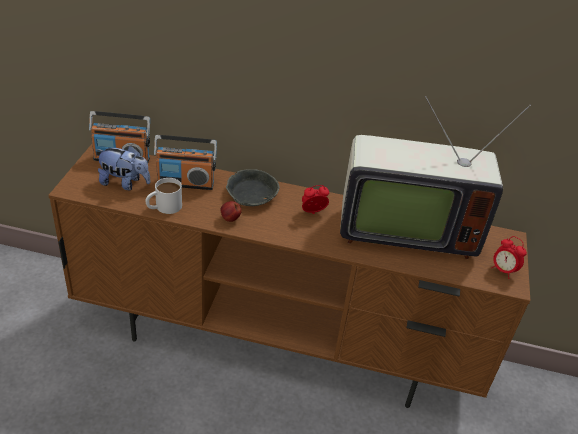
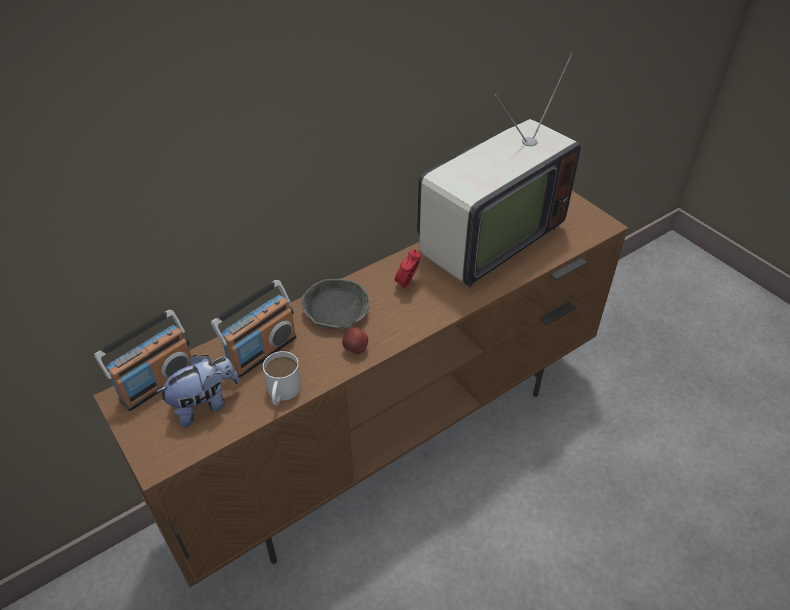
camera: 45 degrees left, 5 degrees up
(503, 270) = (585, 219): alarm clock -> none

